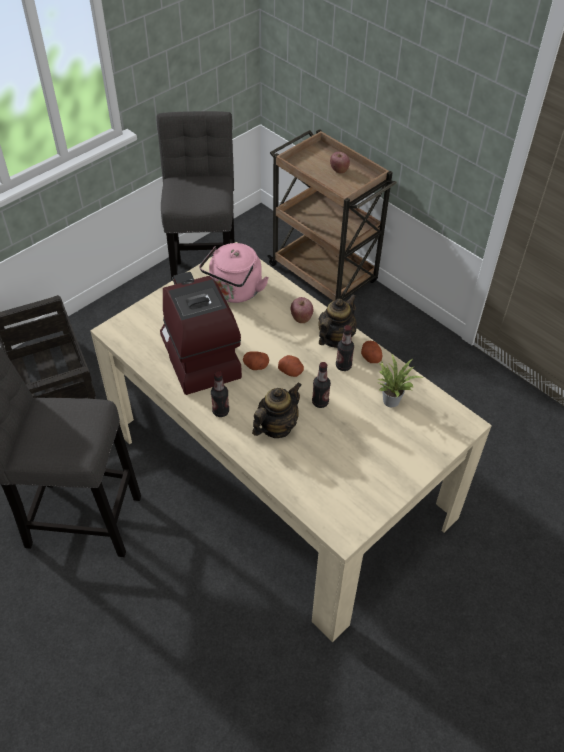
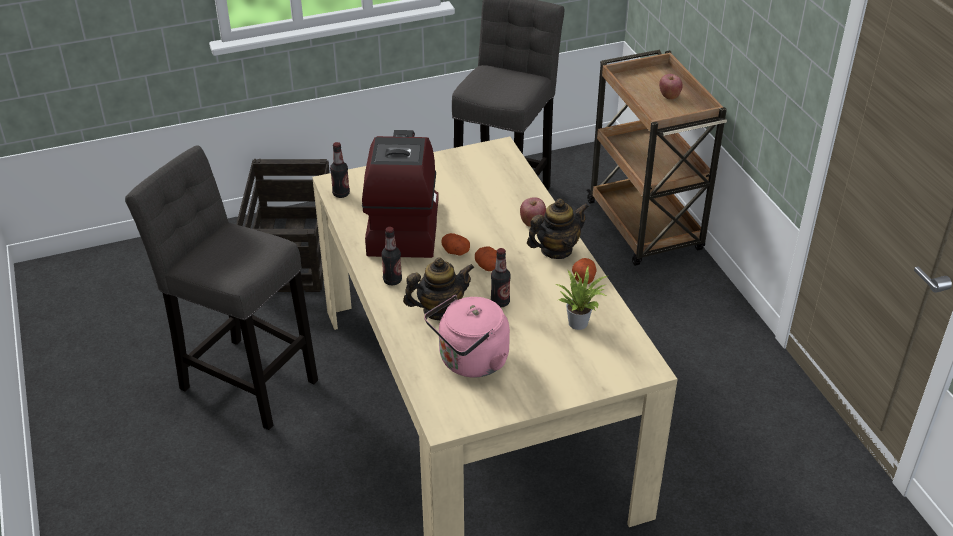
camera: 25 degrees right, 10 degrees down
(234, 292) = (477, 180): pink kettle -> pink kettle (470, 362)
(343, 366) = (548, 277): bottle -> bottle (341, 194)

